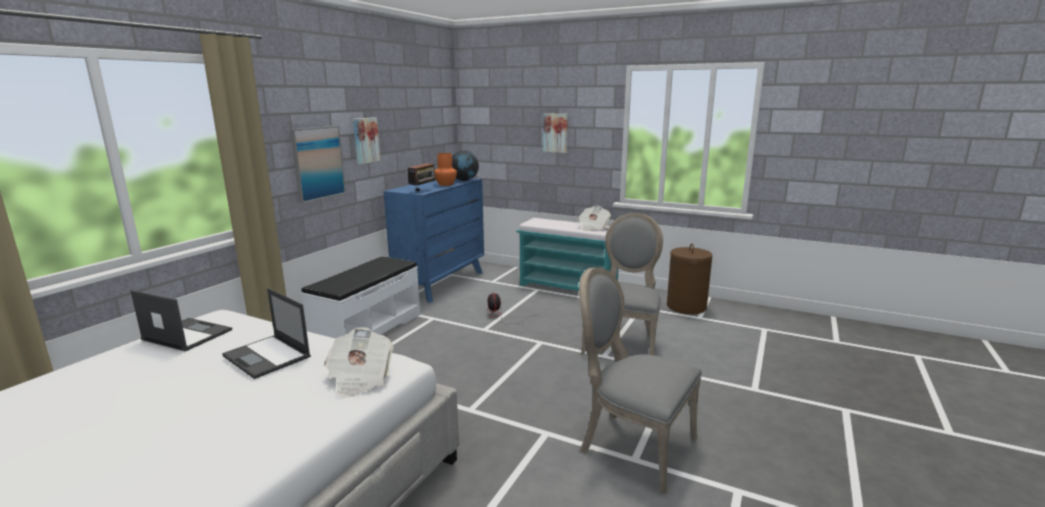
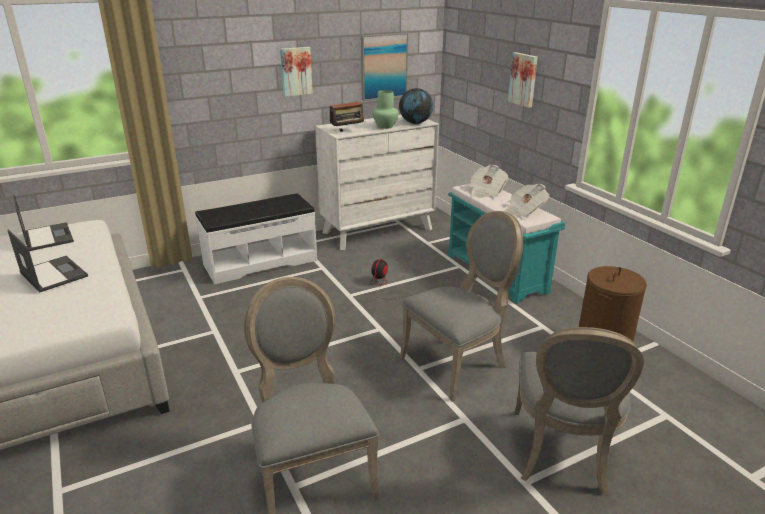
camera: 35 degrees right, 10 degrees up
(267, 356) = (53, 274): laptop -> laptop turned 150 degrees clockwise
(318, 163) = (233, 94): picture -> picture (383, 66)
(360, 378) = (68, 316): newspaper -> newspaper (486, 192)
(441, 283) = (377, 230): blue dresser -> white dresser
(446, 184) = (385, 126): orange vase -> green vase
(750, 367) = (563, 455): none -> grey chair

